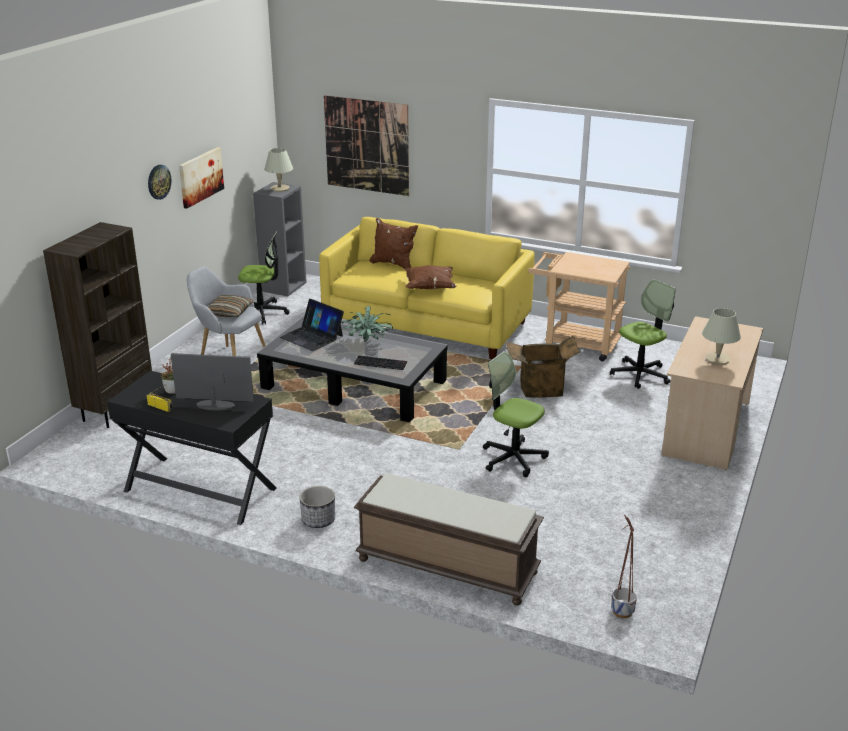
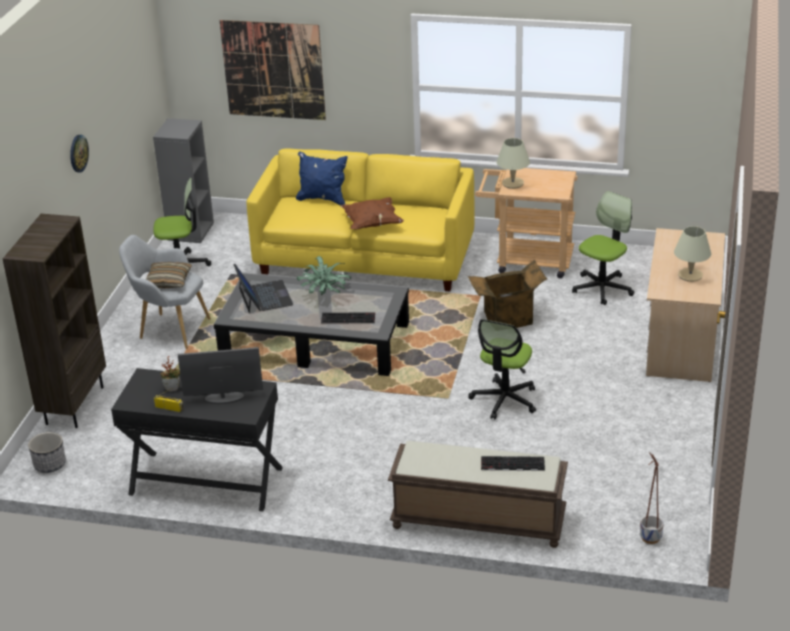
camera: 10 degrees left, 5 degrees up
(200, 177) = (109, 135): picture -> none
(280, 188) = (180, 127): beige table lamp -> beige table lamp (513, 183)
(312, 337) = (264, 297): laptop -> laptop turned 135 degrees counterclockwise
(318, 520) = (337, 494): planter -> planter (49, 464)
(393, 264) = (322, 199): brown pillow -> blue pillow
(483, 510) = (512, 464): none -> keyboard
(513, 458) = (504, 400): office chair -> office chair turned 90 degrees counterclockwise

